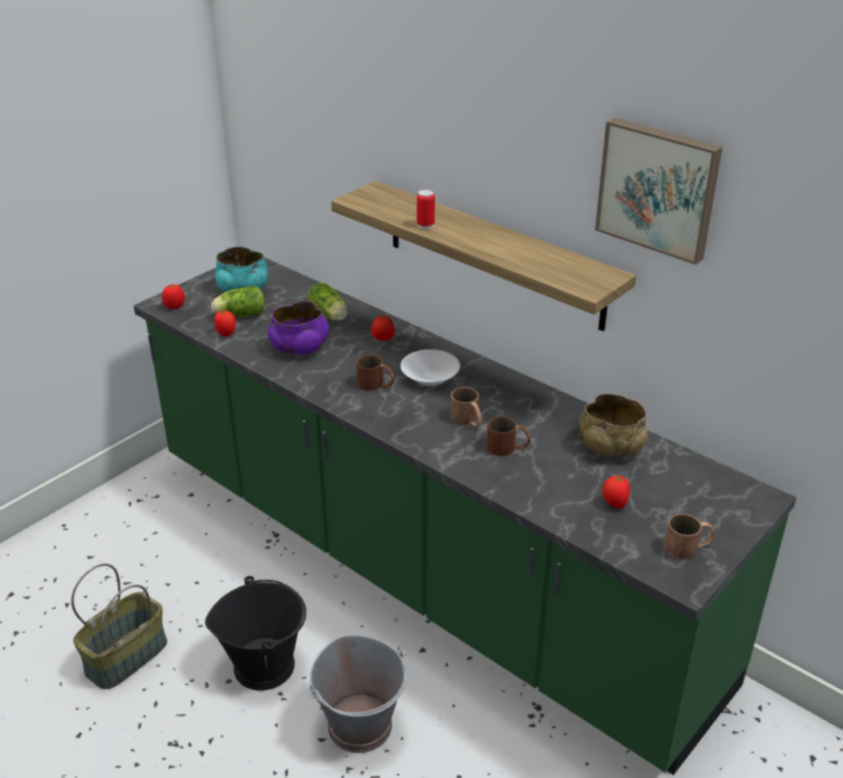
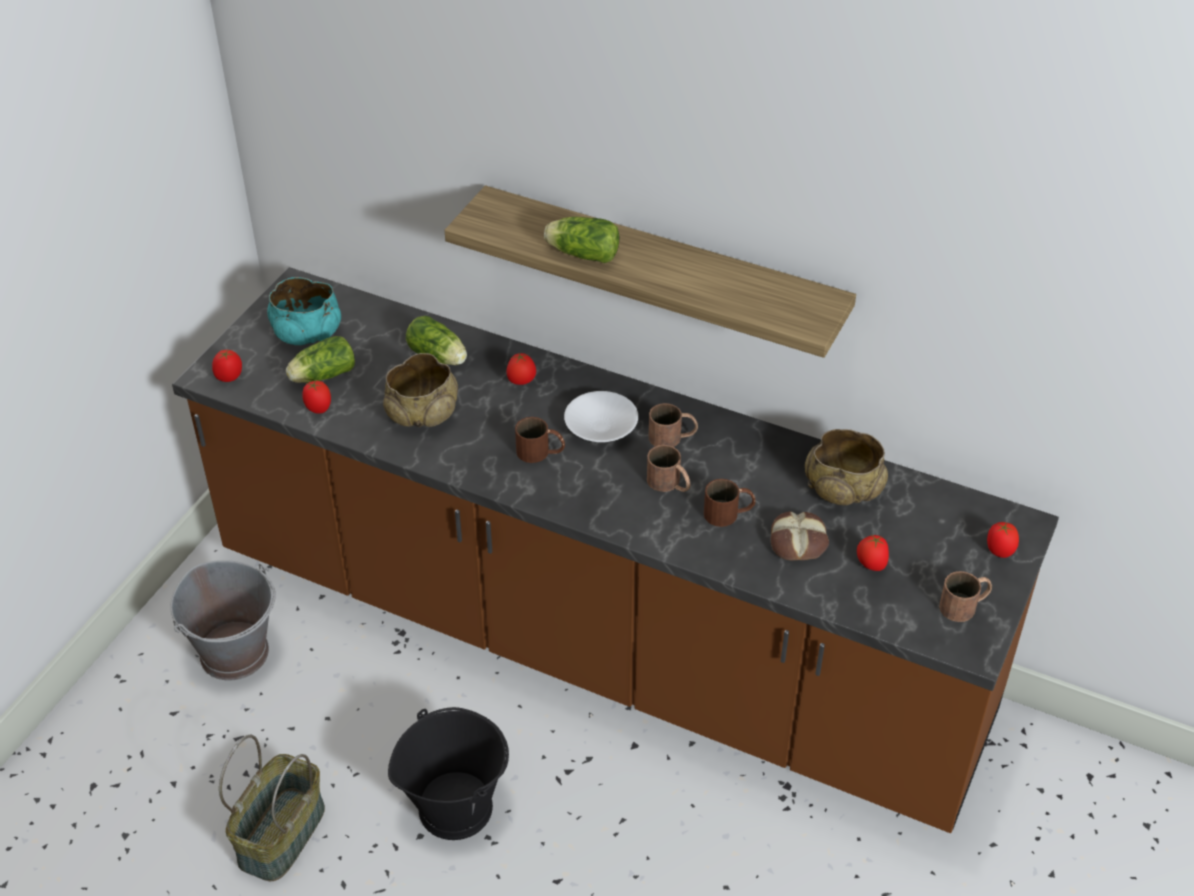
camera: 15 degrees left, 10 degrees up
(299, 347) = (422, 413): purple bowl -> beige bowl
(361, 725) = (596, 854): grey bucket -> grey bucket (235, 653)
(421, 567) = (597, 639): green counter -> brown counter
(425, 225) = (581, 253): can -> lettuce
(484, 391) = (673, 437): none -> brown mug
(558, 477) = (799, 542): none -> bread
(658, 188) = (883, 204): picture -> none
(733, 513) = (999, 551): none -> tomato

